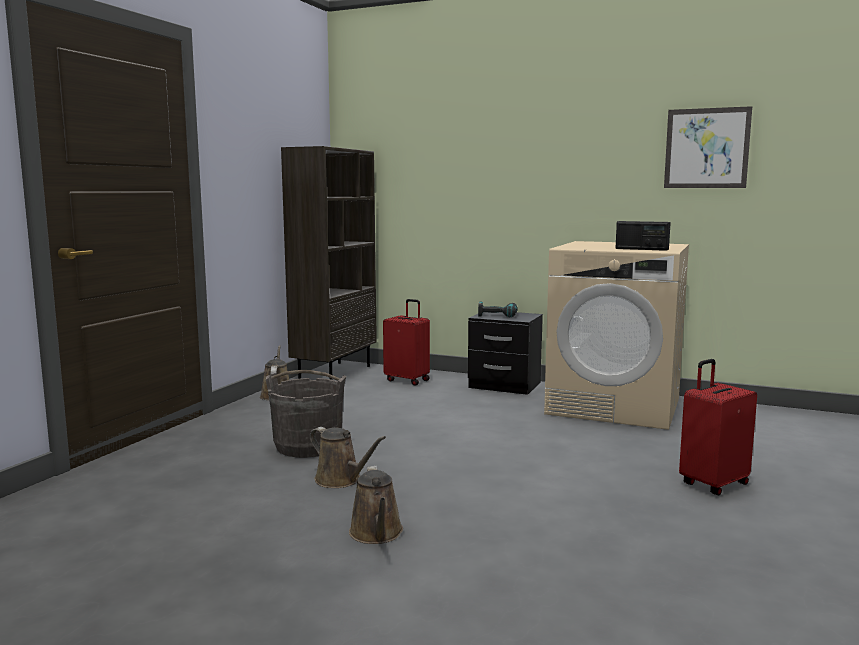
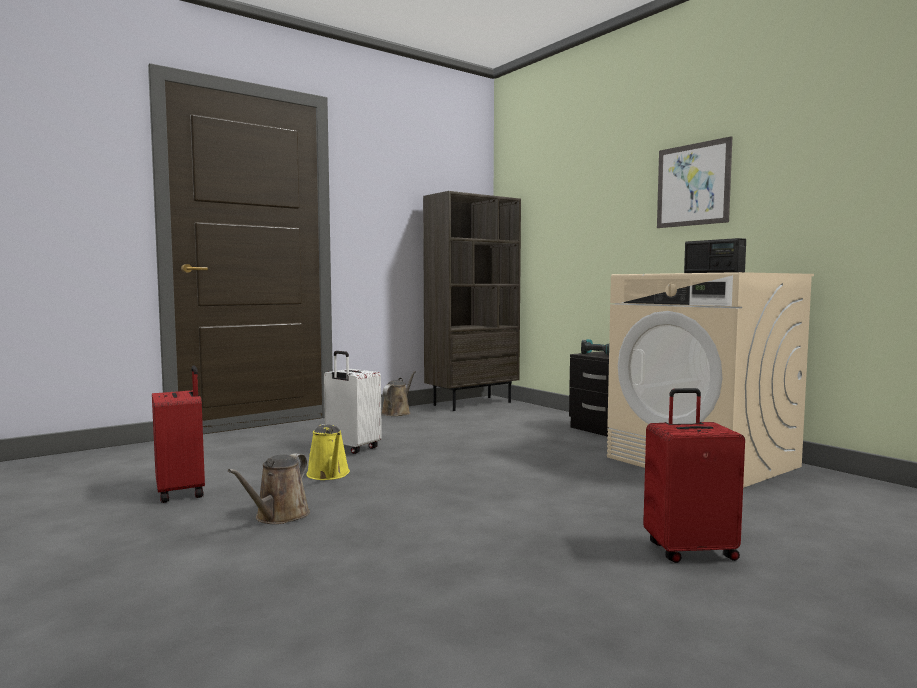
camera: 30 degrees right, 5 degrees down
(308, 446) = (351, 448): grey bucket -> white suitcase
(341, 480) = (329, 475): brown watering can -> yellow watering can
(408, 380) = (524, 415): red suitcase -> red suitcase (182, 492)
(706, 148) = (838, 154): picture -> picture (693, 185)

